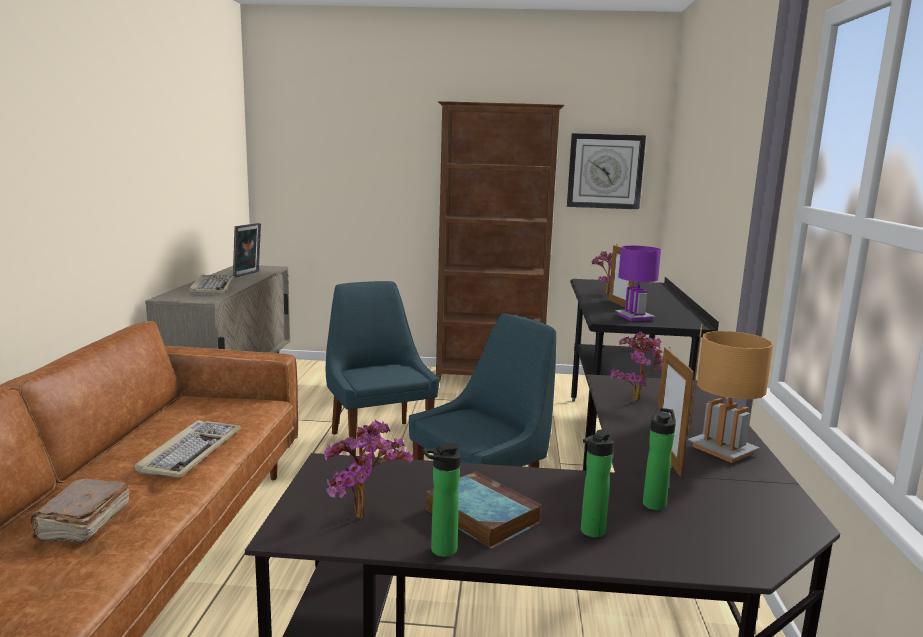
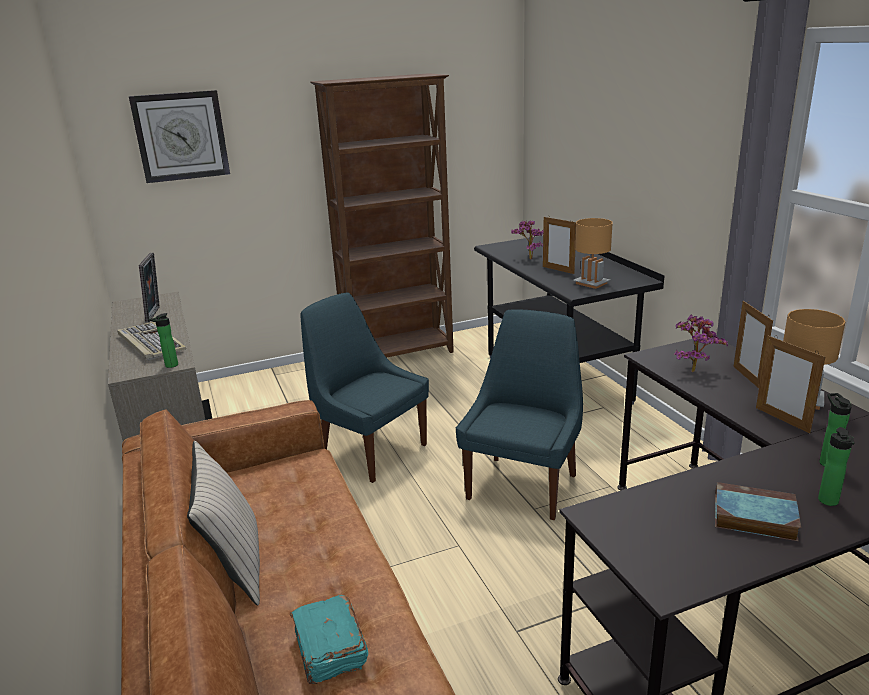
camera: 25 degrees left, 10 degrees up
(82, 524) = (329, 650): brown book -> turquoise book
(111, 451) = (234, 566): none -> beige pillow
(190, 451) = (316, 536): keyboard -> none
(365, 519) = (693, 553): potted plant -> none
(440, 551) = (774, 557): bottle -> bottle (170, 366)
(605, 171) = (473, 132): wall clock -> wall clock (181, 136)
(634, 317) = (591, 283): purple table lamp -> brown table lamp

